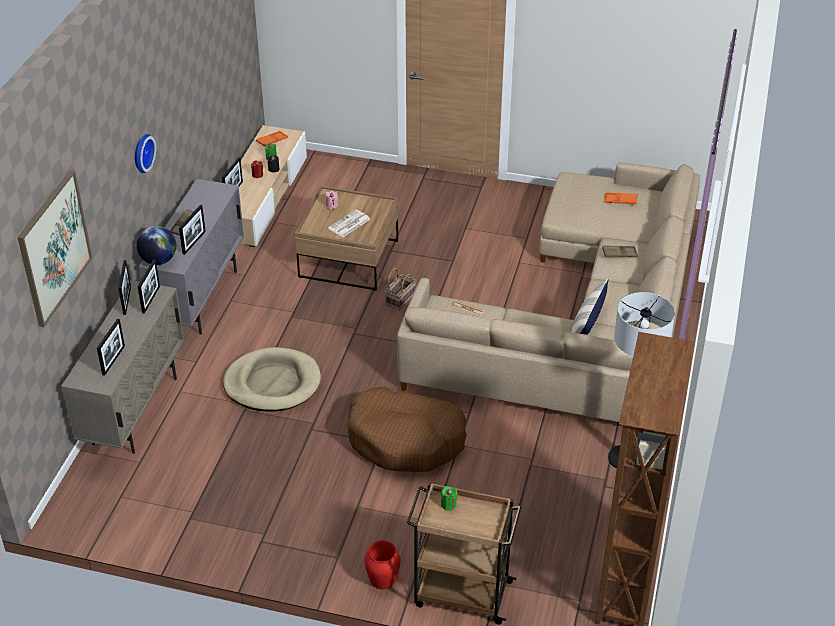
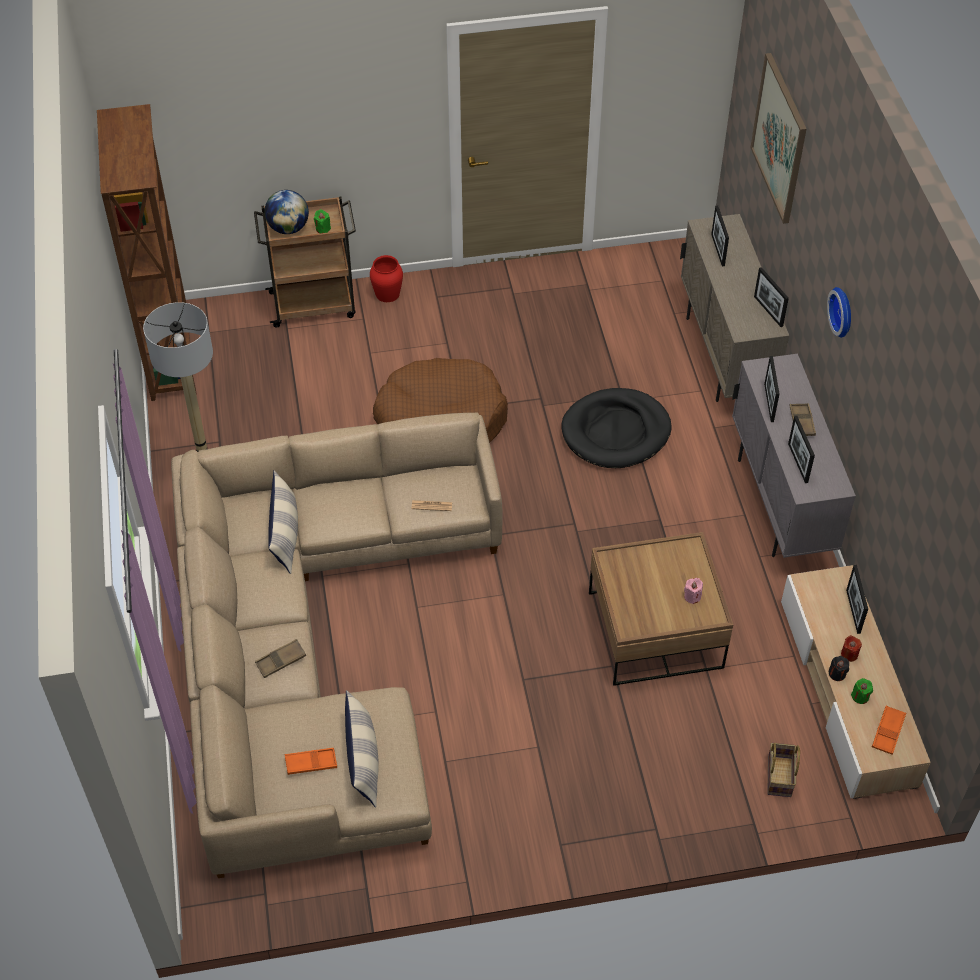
camera: 155 degrees right, 10 degrees up
(151, 299) = (746, 320): picture frame -> picture frame (798, 463)
(158, 260) = (784, 367): globe -> globe (288, 228)
(272, 383) = (616, 432): beige dog bed -> black dog bed
(349, 224) = (649, 574): newspaper -> none
(400, 298) = (552, 592): basket -> basket (780, 777)
(587, 196) = (363, 759): none -> pillow

